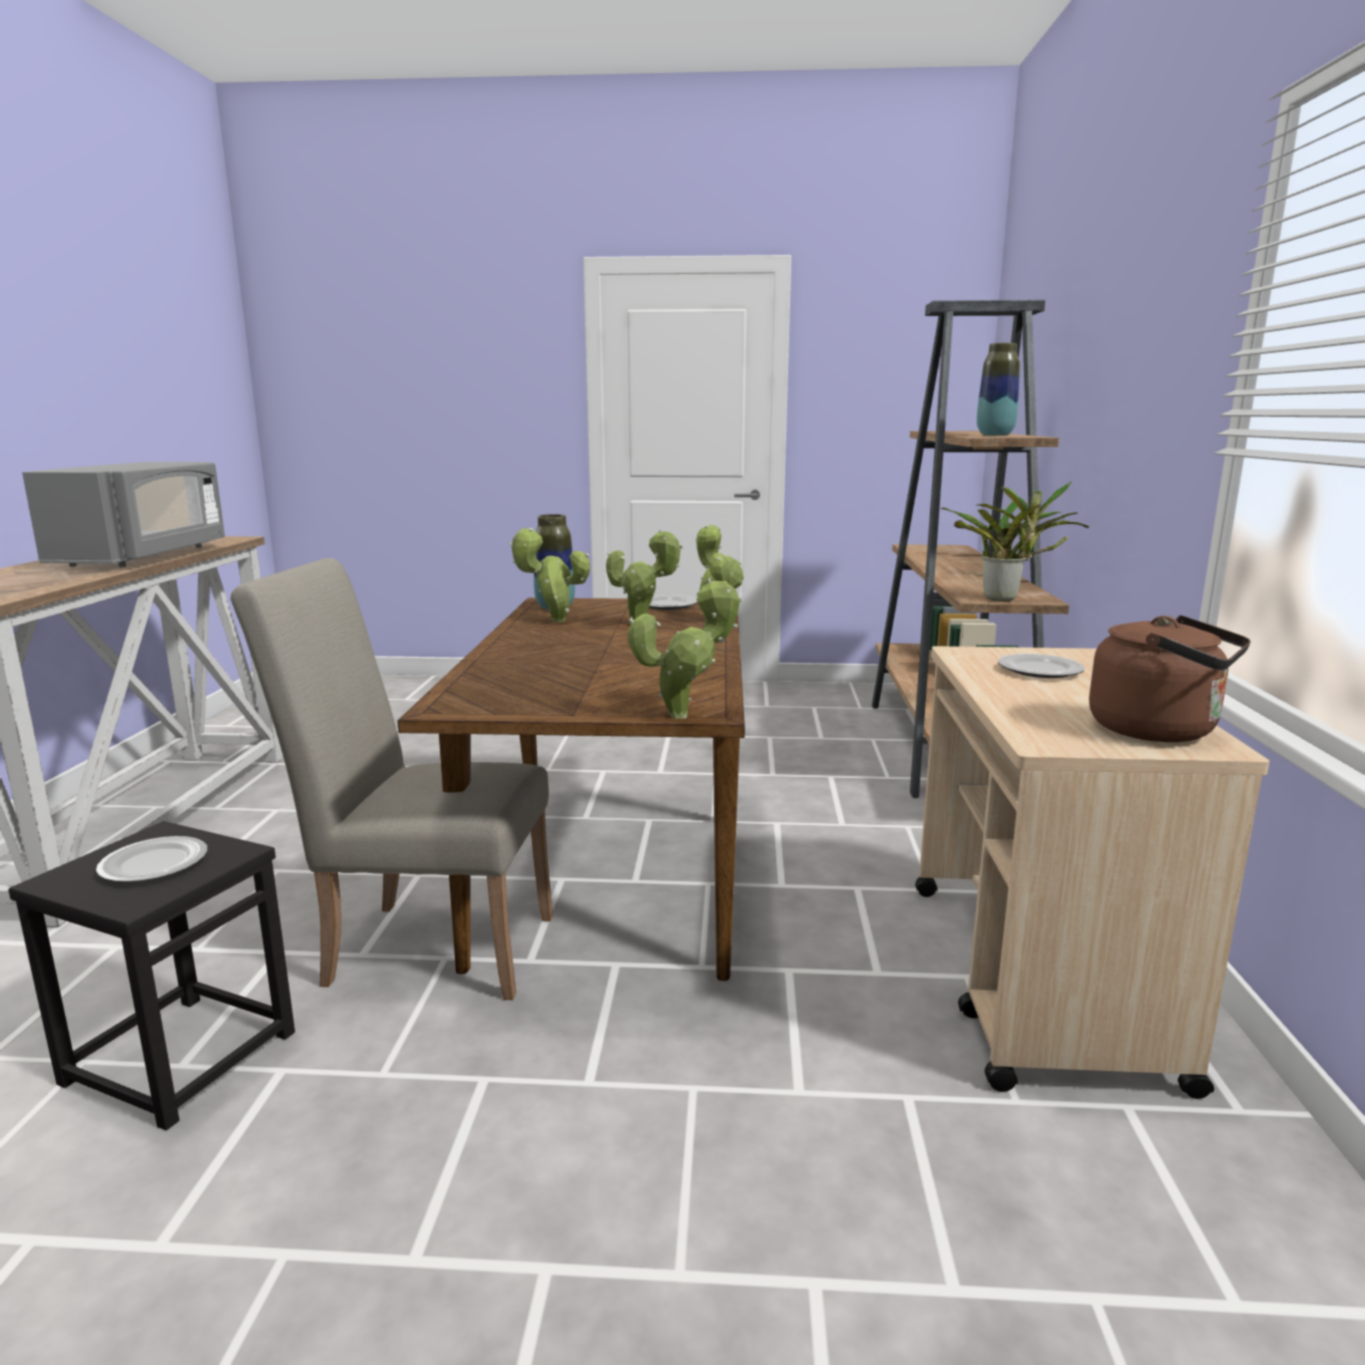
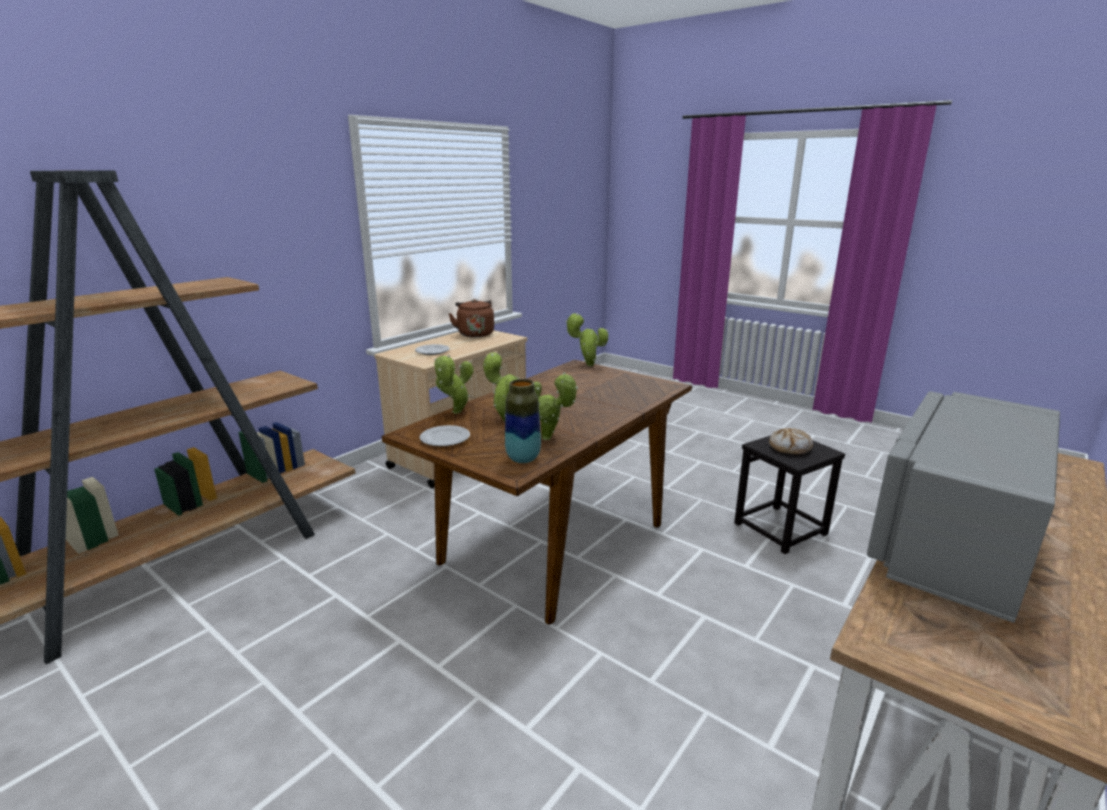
camera: 145 degrees left, 5 degrees up
(153, 865) = (790, 447): plate -> bread
(426, 946) = (669, 542): beige chair -> none
(995, 435) = (198, 285): vase -> none
(1005, 599) = (286, 380): potted plant -> none

